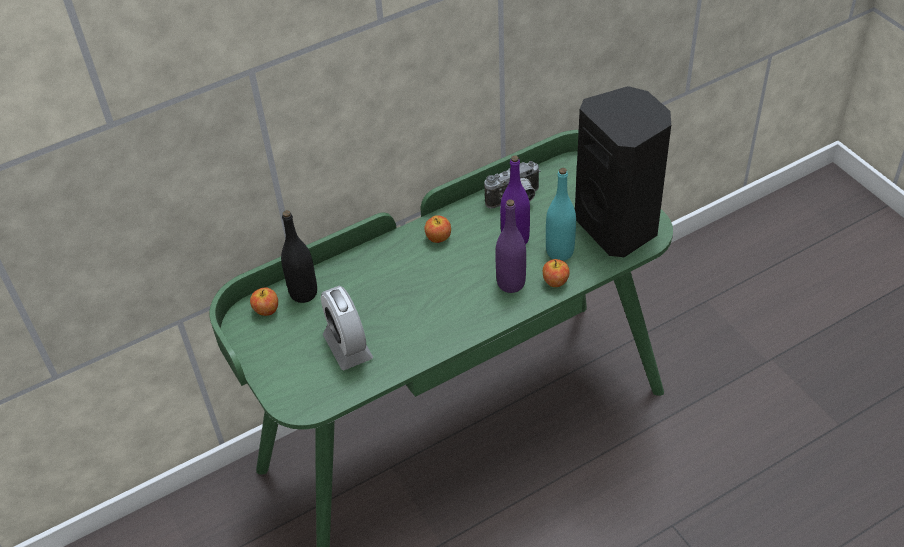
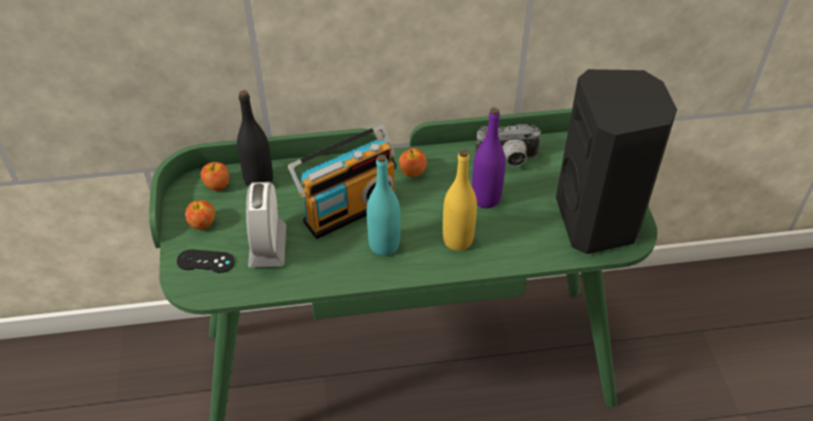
camera: 20 degrees right, 0 degrees up
(299, 380) = (205, 261): none -> black game controller
(400, 289) = (348, 208): none -> radio
(511, 283) = (457, 240): purple bottle -> yellow bottle
(555, 281) = (503, 254): apple -> apple (202, 223)
(559, 252) = (524, 226): turquoise bottle -> turquoise bottle (384, 245)

